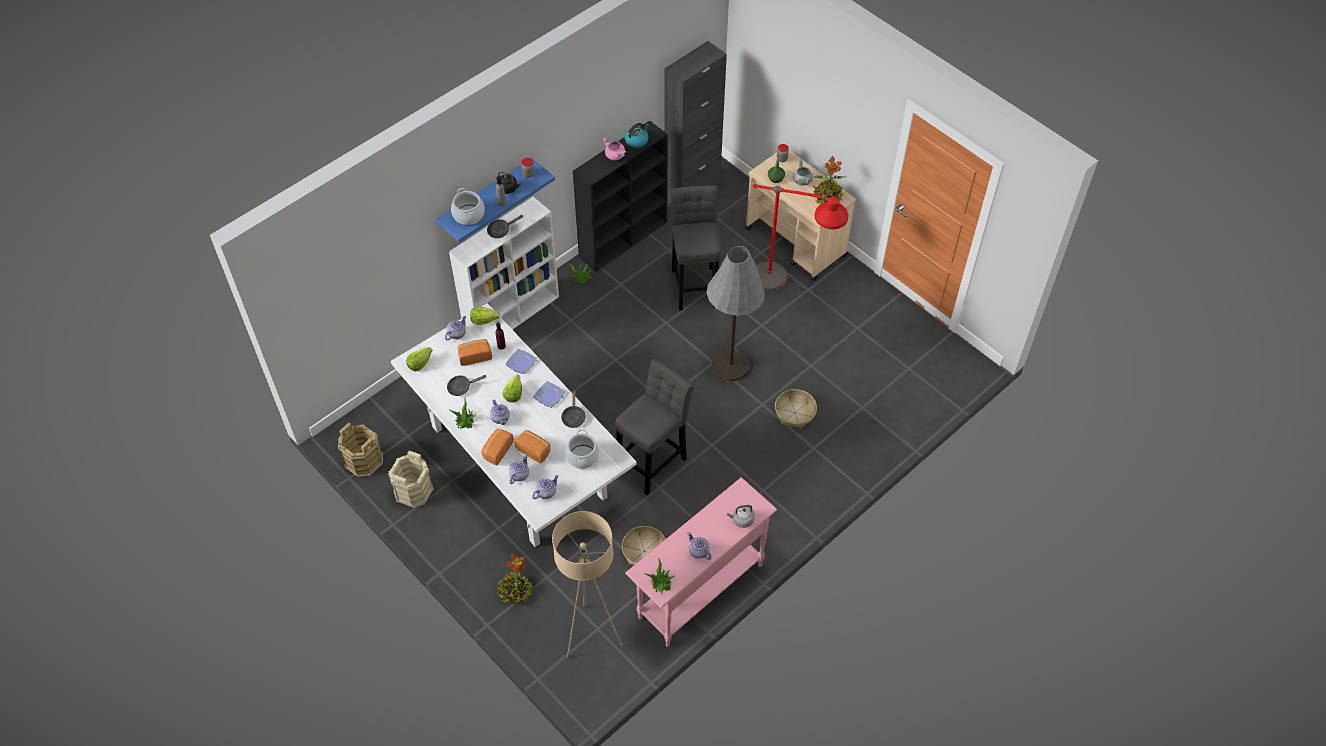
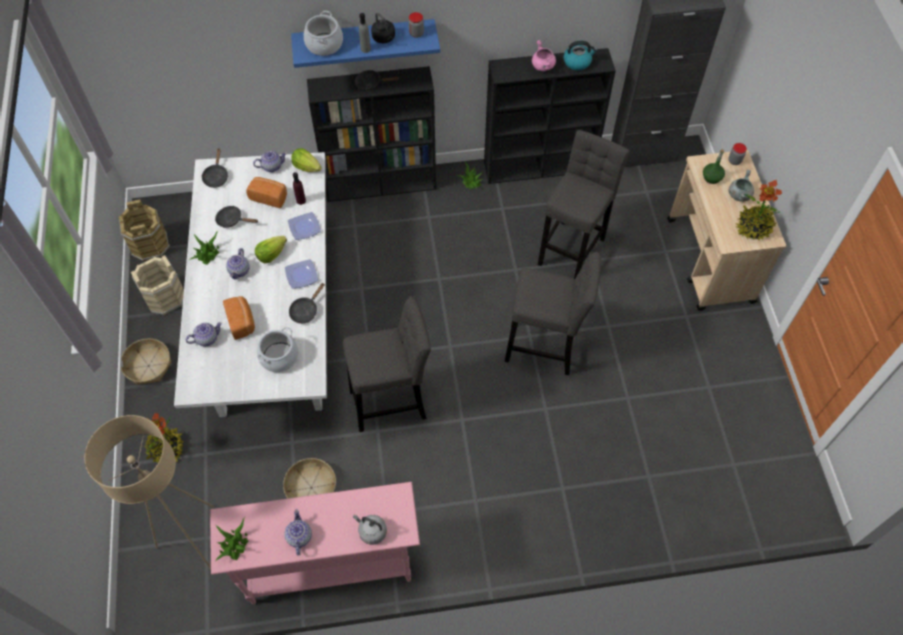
camera: 35 degrees right, 5 degrees up
(419, 364) = (216, 176): lettuce -> black frying pan
(497, 450) = (208, 301): bread -> none
(513, 315) = (381, 184): white bookcase -> black bookcase
(545, 492) = (215, 372): teapot -> none
(730, 365) = (545, 348): grey floor lamp -> grey stool
(788, 291) = (663, 306): red floor lamp -> none
(795, 412) = (572, 438): basket -> basket (148, 366)

